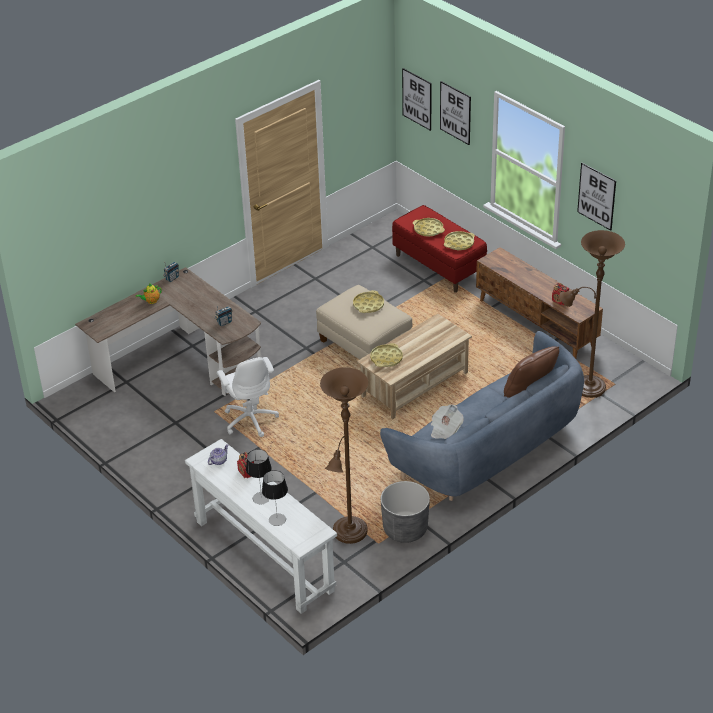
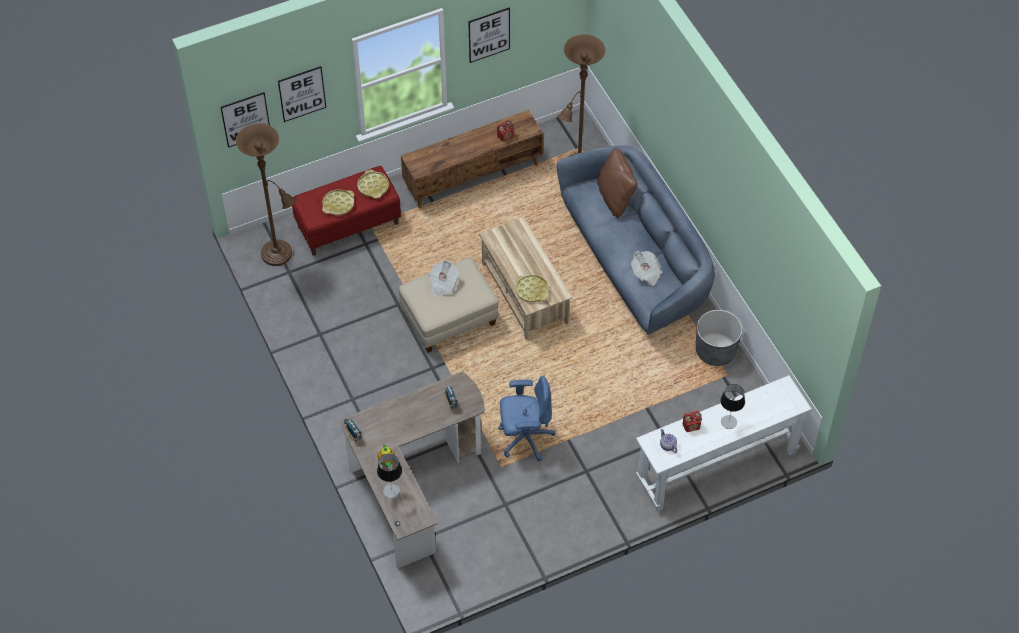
camera: 75 degrees left, 15 degrees up
(250, 419) = (525, 438): white office chair -> blue office chair
(277, 519) = (760, 415): table lamp -> table lamp (391, 491)
(348, 534) = (709, 395): brown floor lamp -> brown floor lamp (280, 255)
(368, 305) = (443, 284): yellow tray -> newspaper

